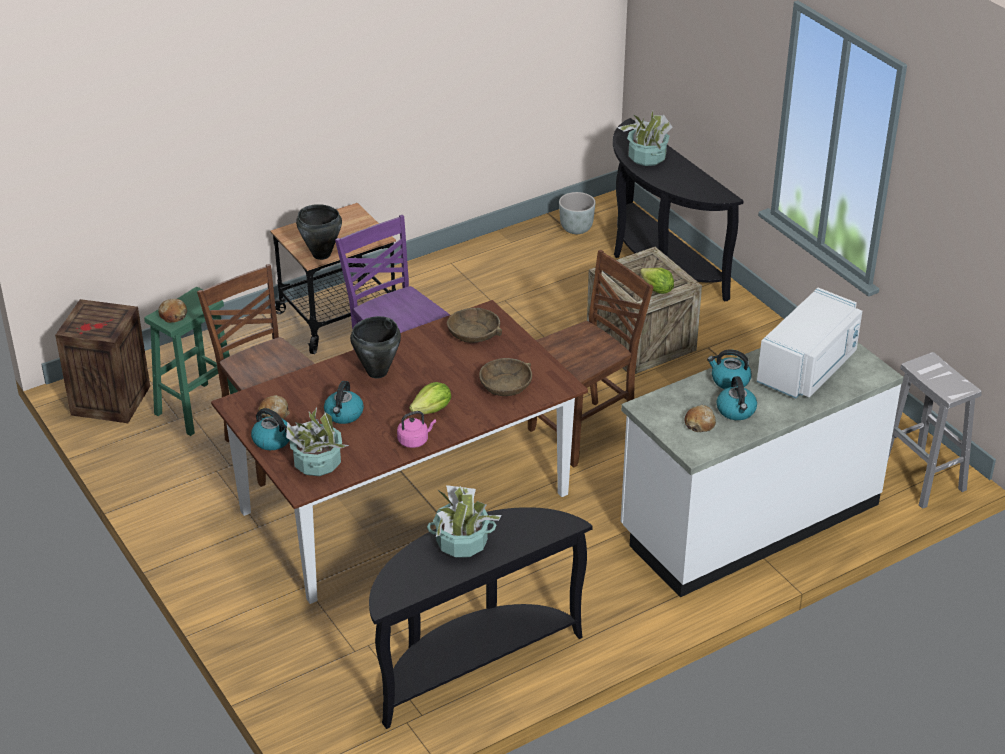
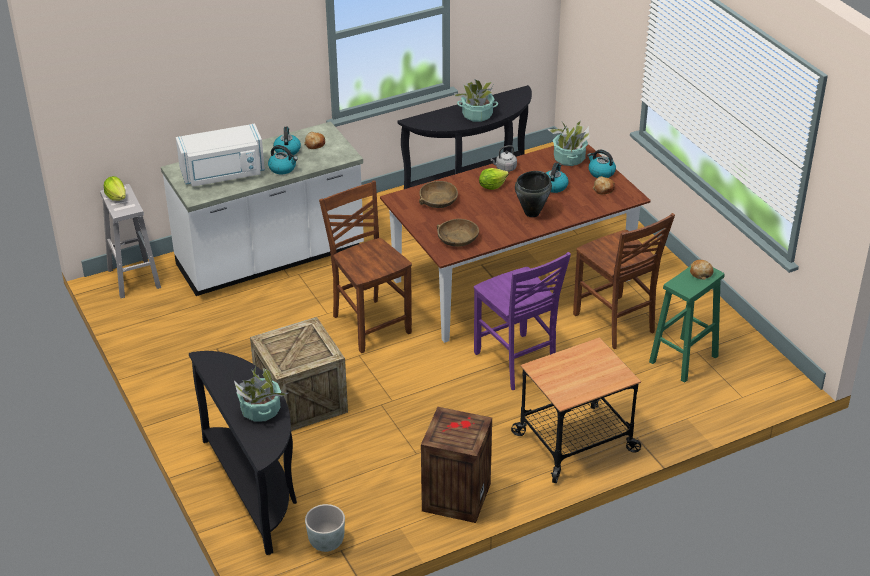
camera: 175 degrees left, 0 degrees up
(111, 401) = (758, 369): crate -> crate (455, 496)
(321, 255) = (588, 351): black cooking pot -> none
(414, 440) = (505, 168): pink kettle -> grey kettle
(585, 432) = (370, 324): brown chair -> brown chair turned 90 degrees clockwise
(657, 290) = (291, 333): lettuce -> lettuce (116, 197)
(809, 368) = (223, 174): white microwave -> white microwave turned 150 degrees counterclockwise

